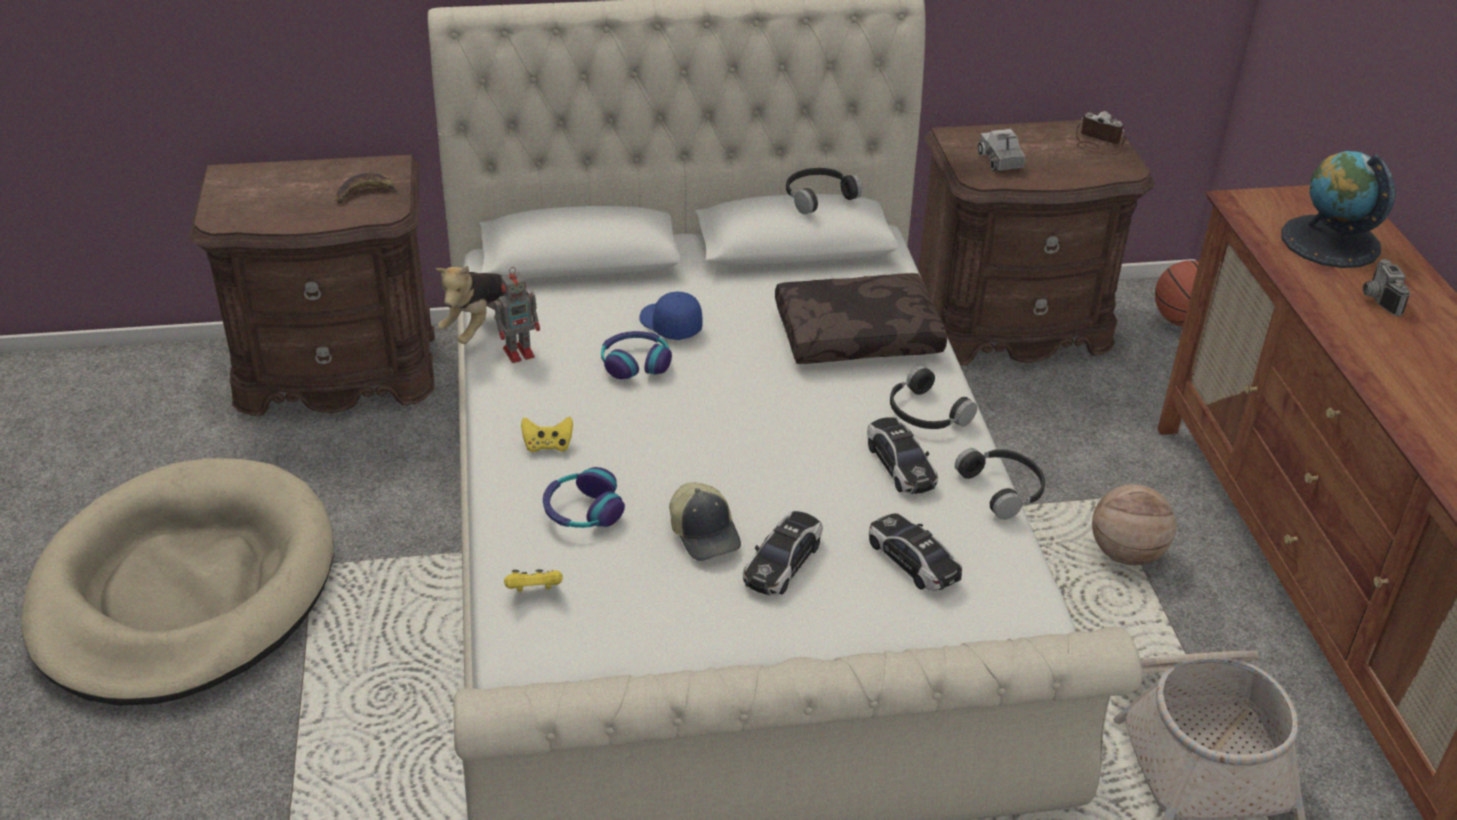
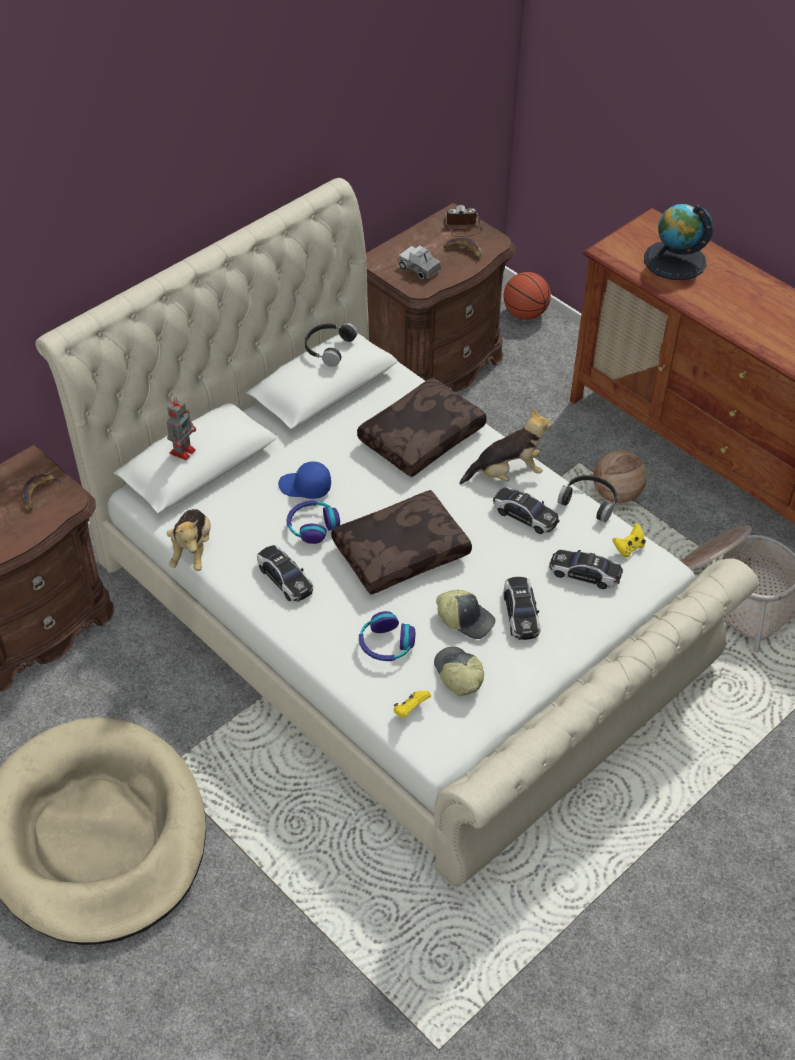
camera: 35 degrees left, 10 degrees up
(520, 352) = (233, 556): toy robot -> toy robot (183, 451)
(548, 445) = (319, 612): yellow game controller -> yellow game controller (628, 548)
(549, 397) = (285, 578): none -> toy car
(629, 584) = (458, 675): none -> cap
(708, 430) = (401, 550): none -> brown pillow
(925, 414) = (507, 473): black headphones -> plush toy
(1075, 165) = (464, 252): none -> banana
(1377, 299) = (727, 292): camera -> none

